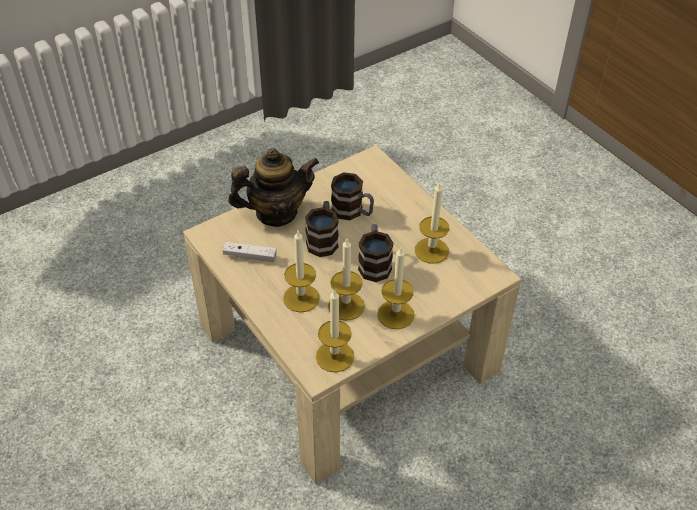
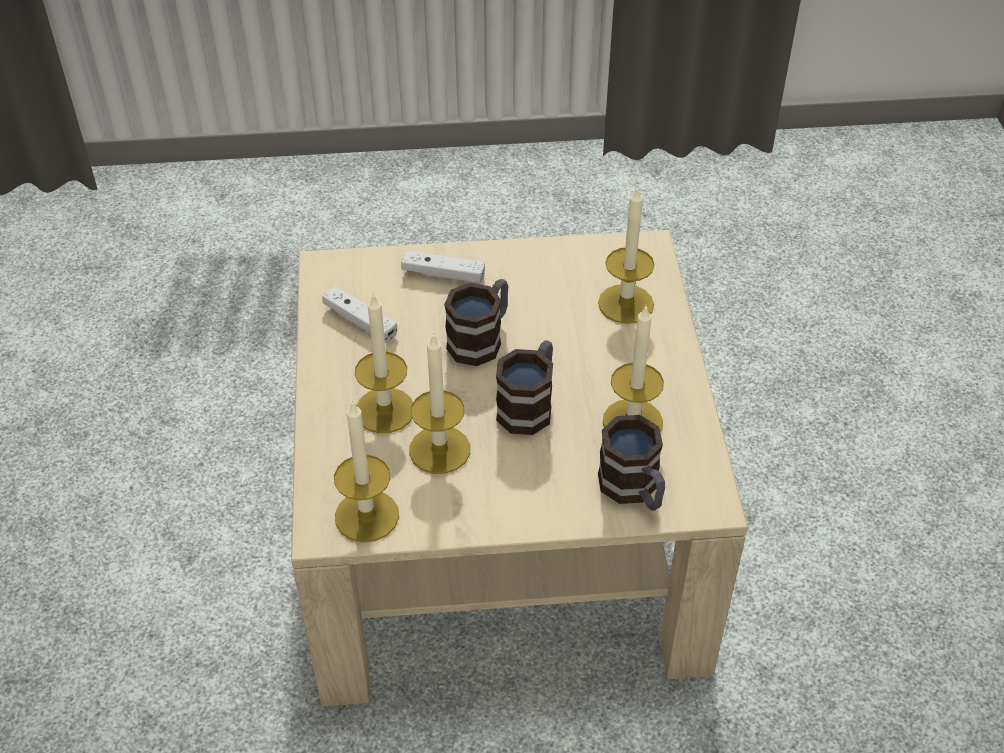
camera: 30 degrees right, 0 degrees up
(276, 213) = (443, 274): teapot -> white game controller
(352, 212) = (555, 316): mug -> mug (634, 490)
(395, 314) = (503, 494): candle -> candle (626, 304)

